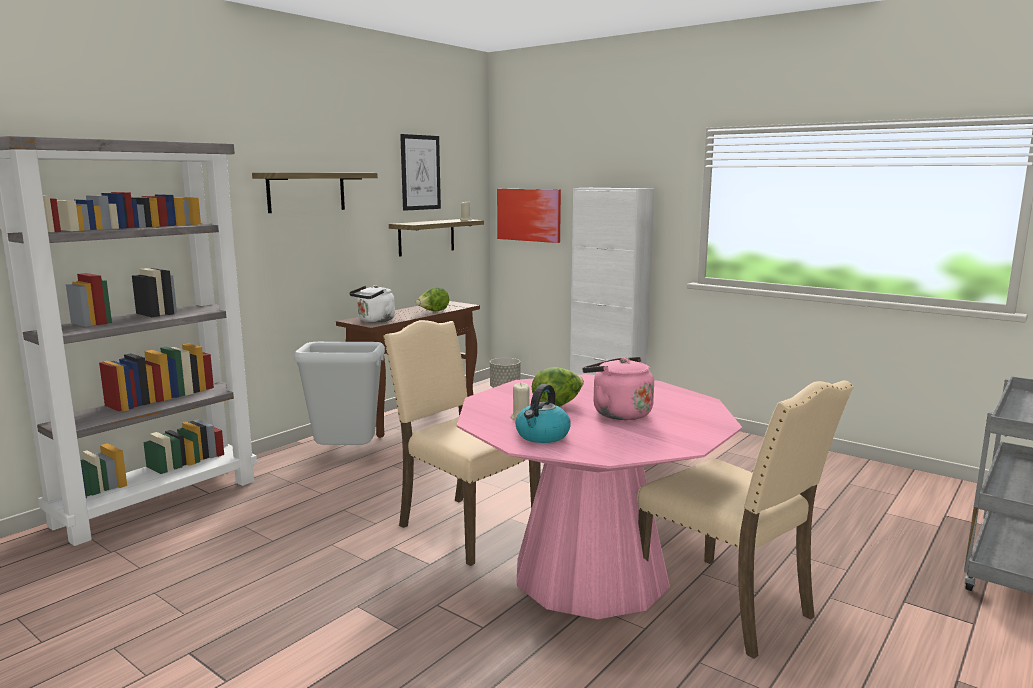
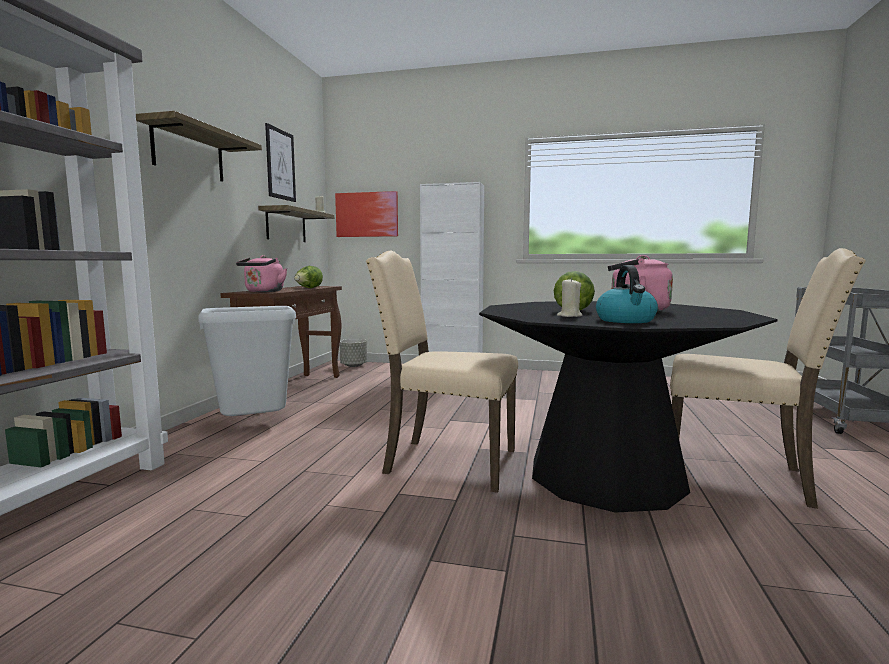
camera: 25 degrees left, 5 degrees down
(374, 321) = (263, 291): white kettle -> pink kettle
(591, 573) = (606, 475): pink dining table -> black dining table

